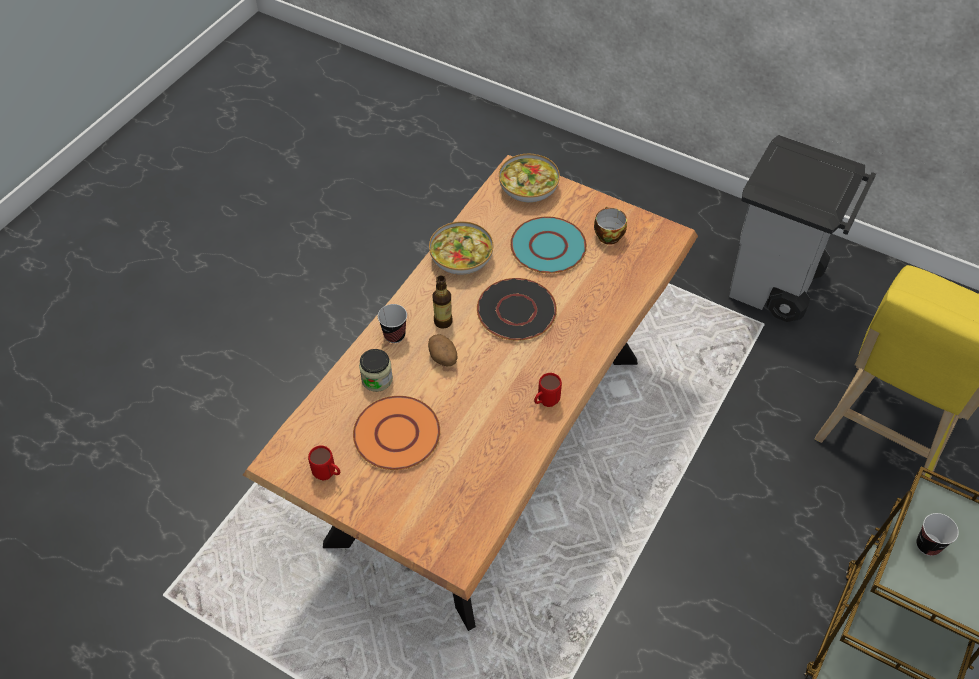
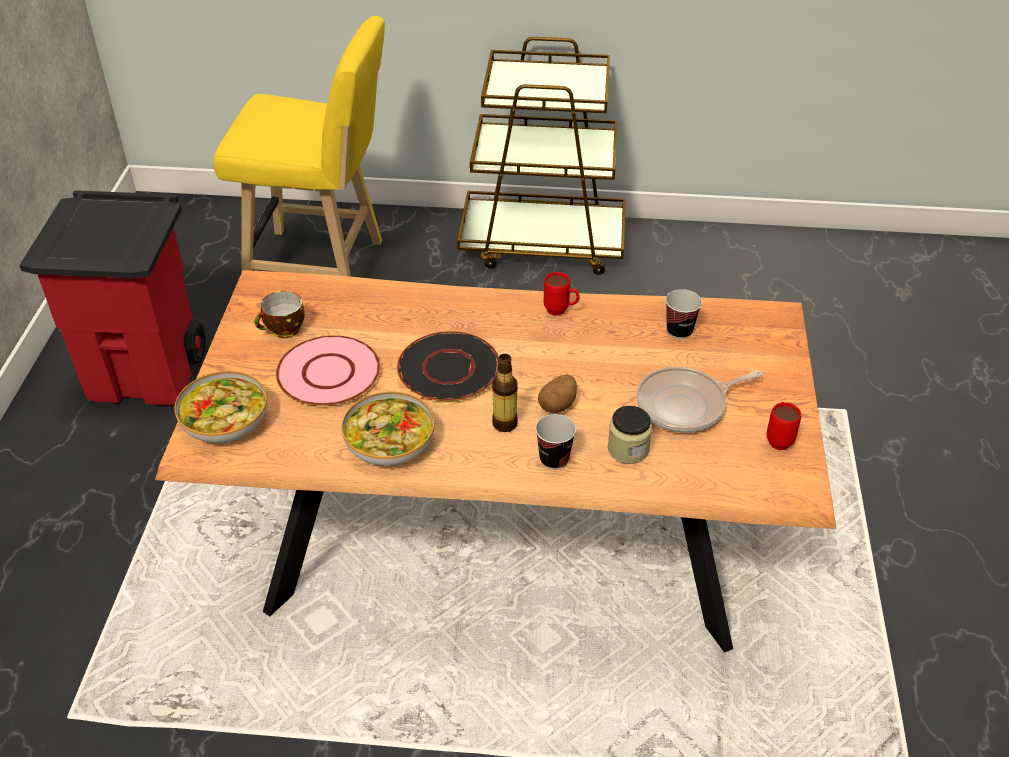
camera: 115 degrees left, 10 degrees down
(396, 434) = (685, 405): orange plate -> frying pan
(548, 247) = (329, 372): turquoise plate -> pink plate
(775, 286) = (148, 372): grey trash can -> red trash can
(928, 545) = (546, 94): cup -> cup (679, 331)

